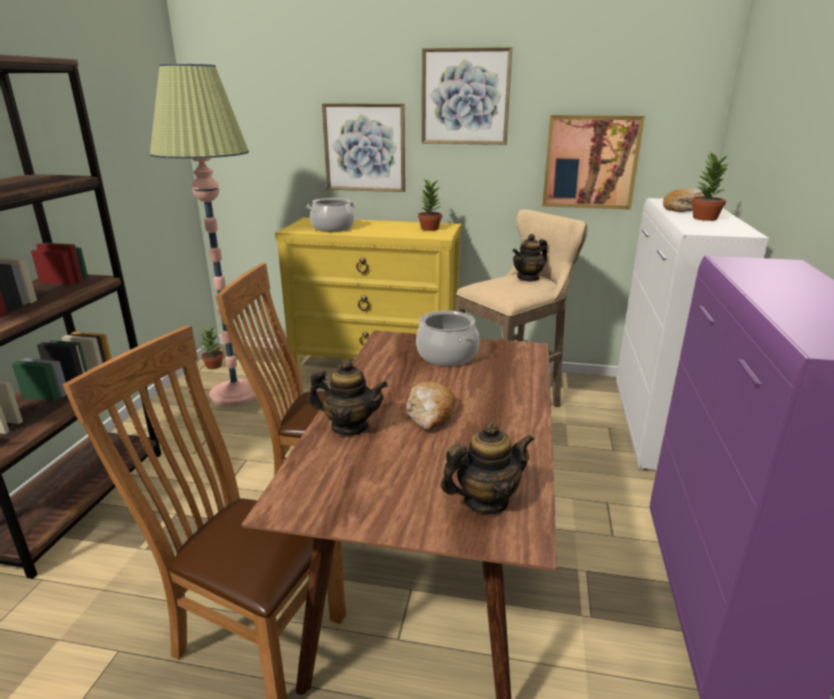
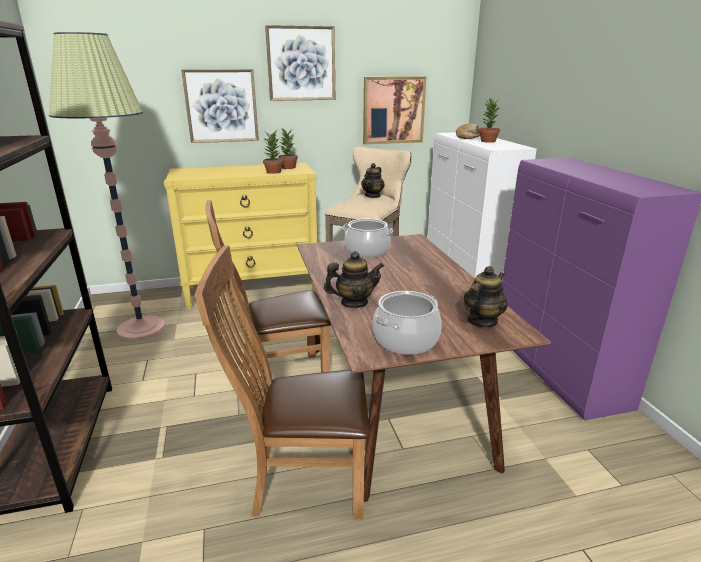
camera: 25 degrees left, 0 degrees up
(214, 366) = (101, 312): potted plant -> potted plant (274, 172)
(333, 228) = (210, 173): cooking pot -> cooking pot (405, 339)
(430, 414) = (397, 285): bread -> none

